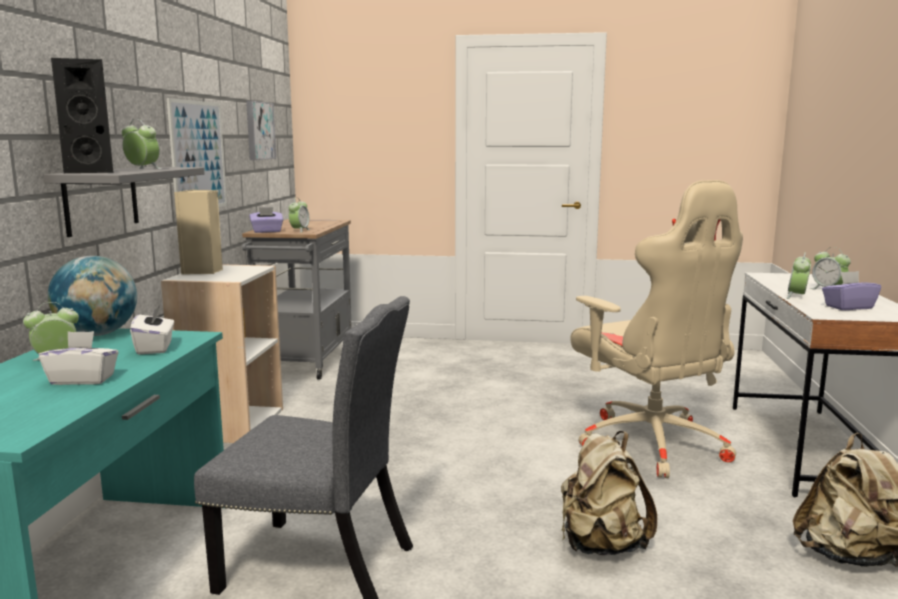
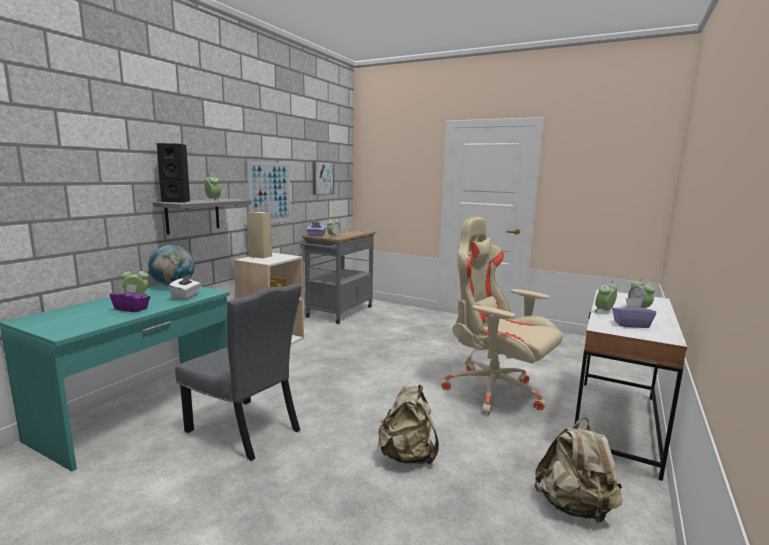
camera: 20 degrees right, 0 degrees up
(83, 379) = (131, 309): white tissue box -> purple tissue box
(644, 440) = (499, 394): beige office chair -> beige office chair turned 135 degrees clockwise

